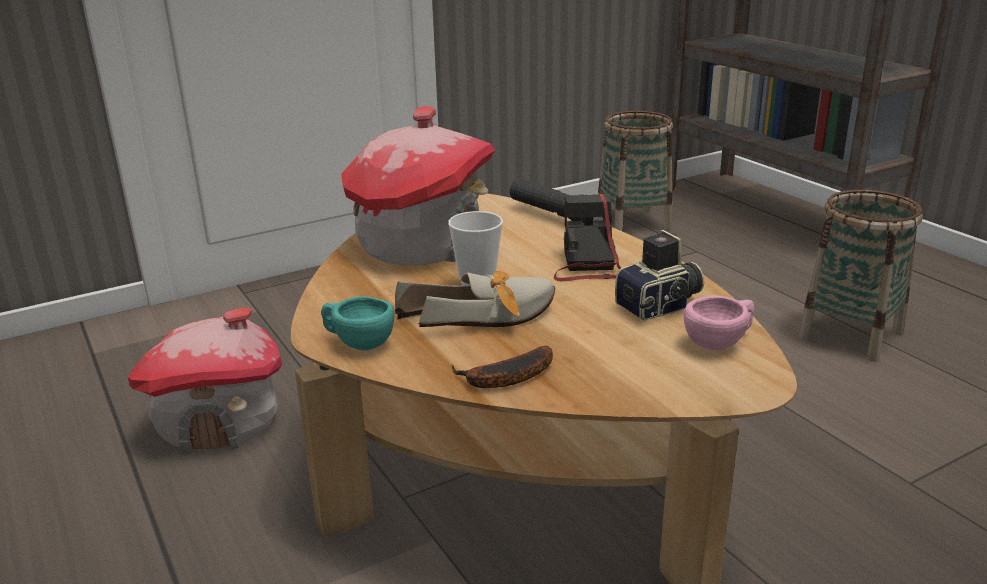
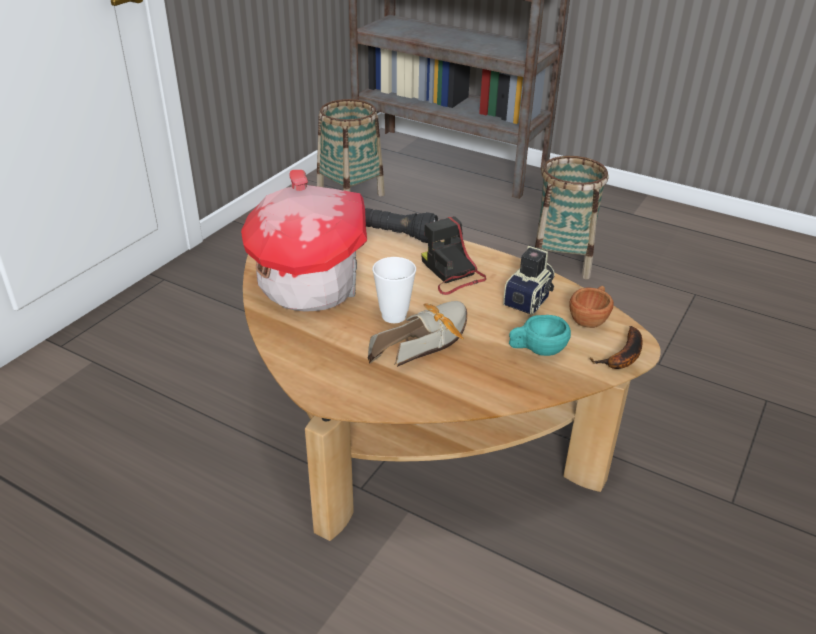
camera: 30 degrees left, 10 degrees up
(220, 423) = (157, 479): toy house -> none
(358, 343) = (357, 393): turquoise cup -> turquoise cup (537, 350)
(505, 379) = (488, 391): banana -> banana (623, 357)
(720, 342) = (590, 319): pink cup -> brown cup

